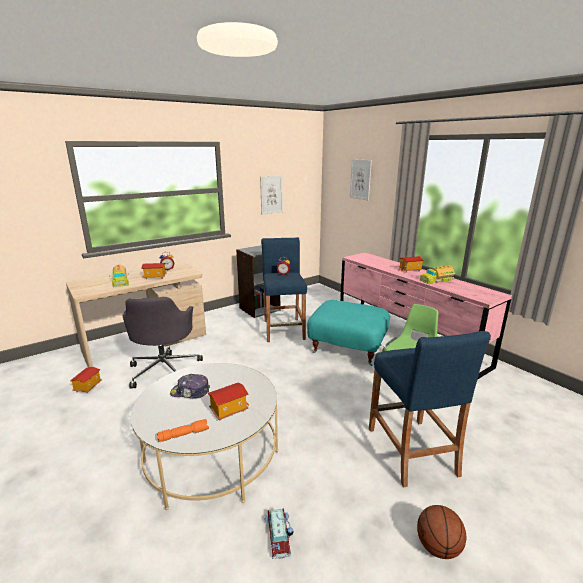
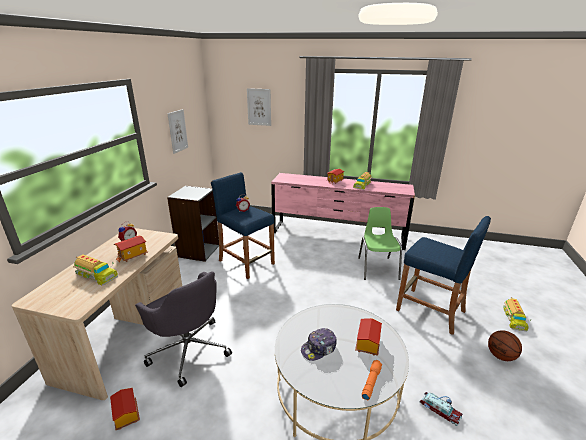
camera: 40 degrees left, 5 degrees up
(348, 348) = (313, 258): turquoise ottoman -> none
(533, 526) = (513, 318): none -> toy truck

